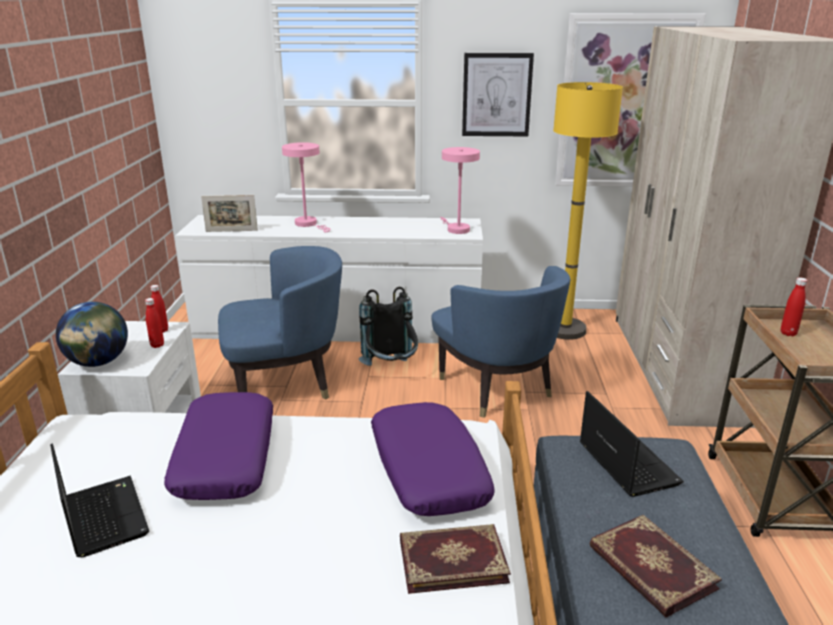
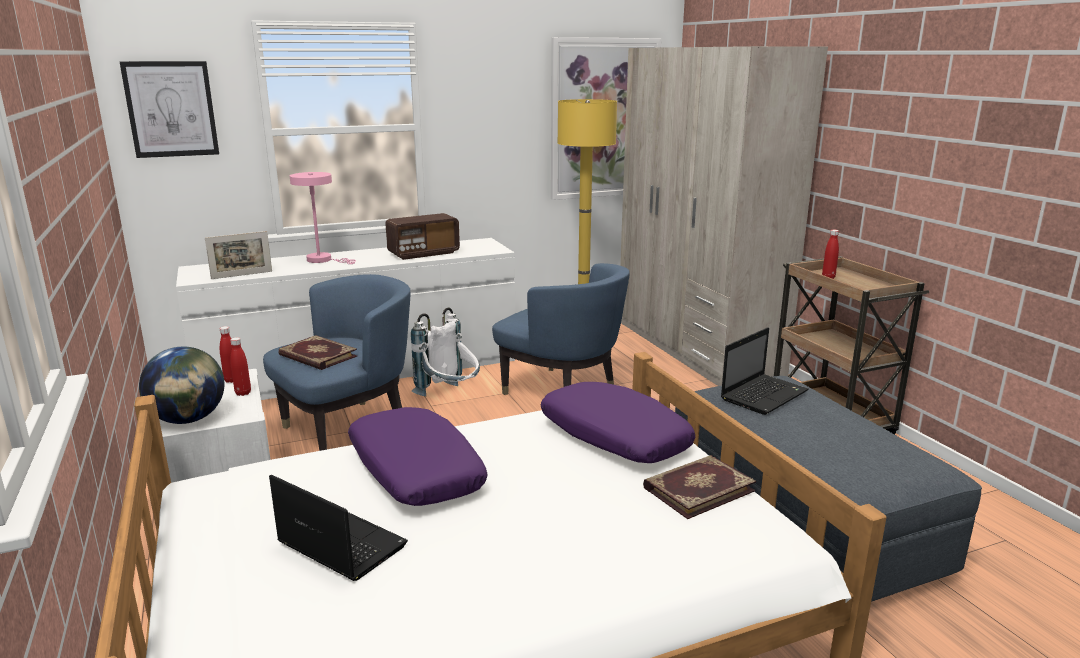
camera: 25 degrees left, 5 degrees down
(391, 370) = (450, 396): black backpack -> white backpack
(398, 229) = (423, 253): none -> radio
(456, 229) = (480, 247): pink table lamp -> none
(496, 95) = (492, 116): picture -> picture (171, 109)
(626, 463) = (764, 395): laptop -> laptop turned 90 degrees clockwise
(650, 568) = (845, 452): book -> book (317, 356)

